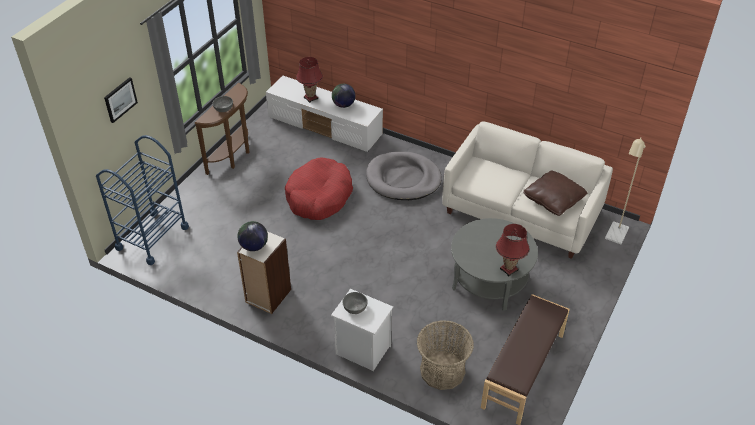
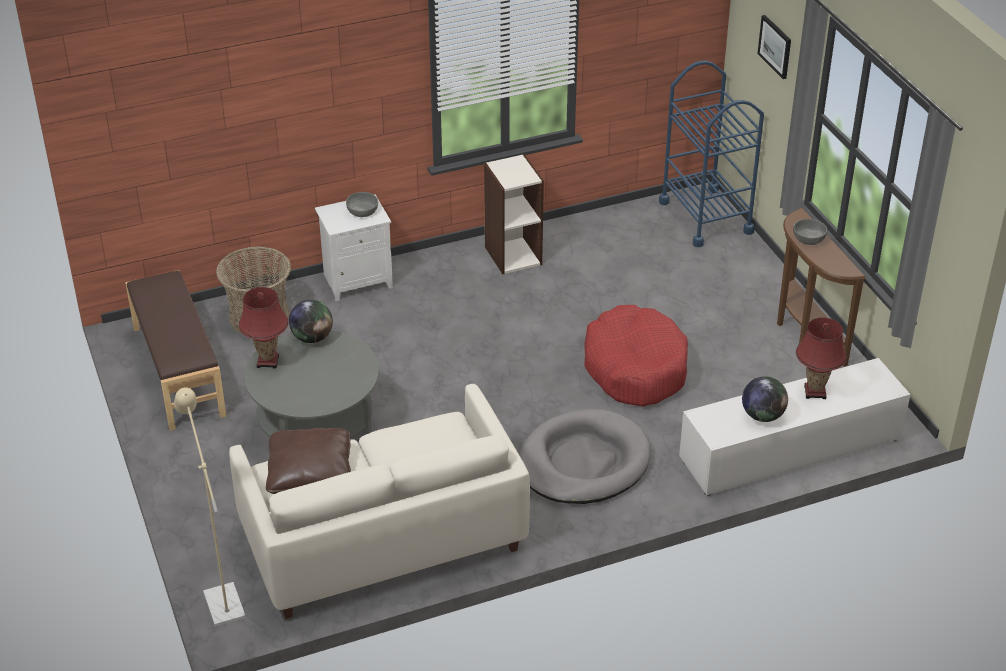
camera: 130 degrees right, 5 degrees down
(254, 246) = (517, 166): globe -> globe (312, 338)

